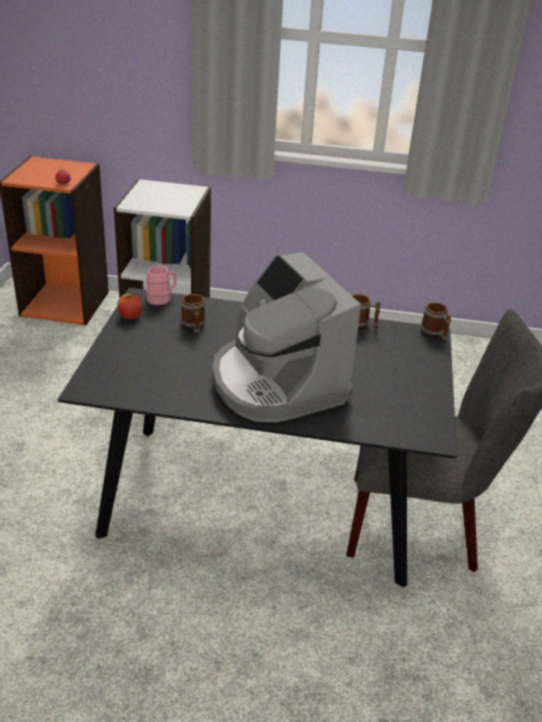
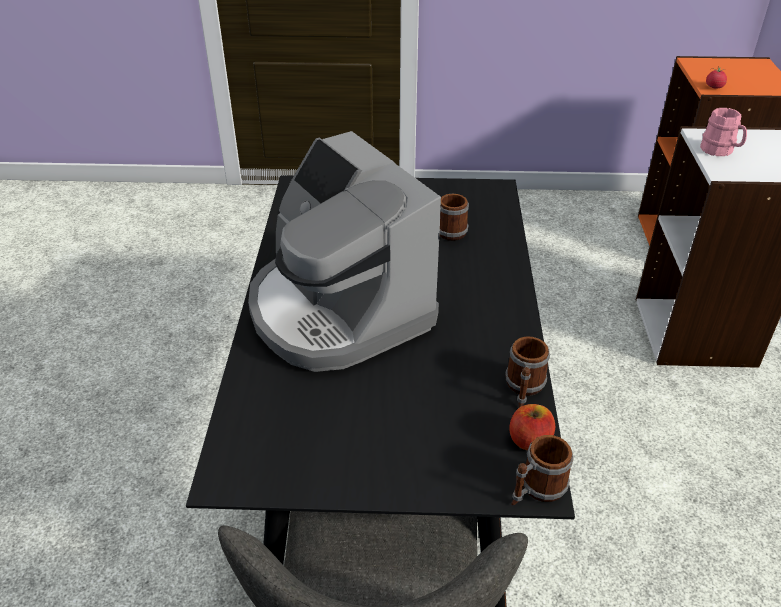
camera: 85 degrees right, 5 degrees up
(130, 316) = (449, 189): apple -> apple (529, 440)
(162, 298) = (502, 203): pink mug -> pink mug (720, 151)
(276, 383) = (337, 311): coffee machine -> coffee machine turned 90 degrees counterclockwise

